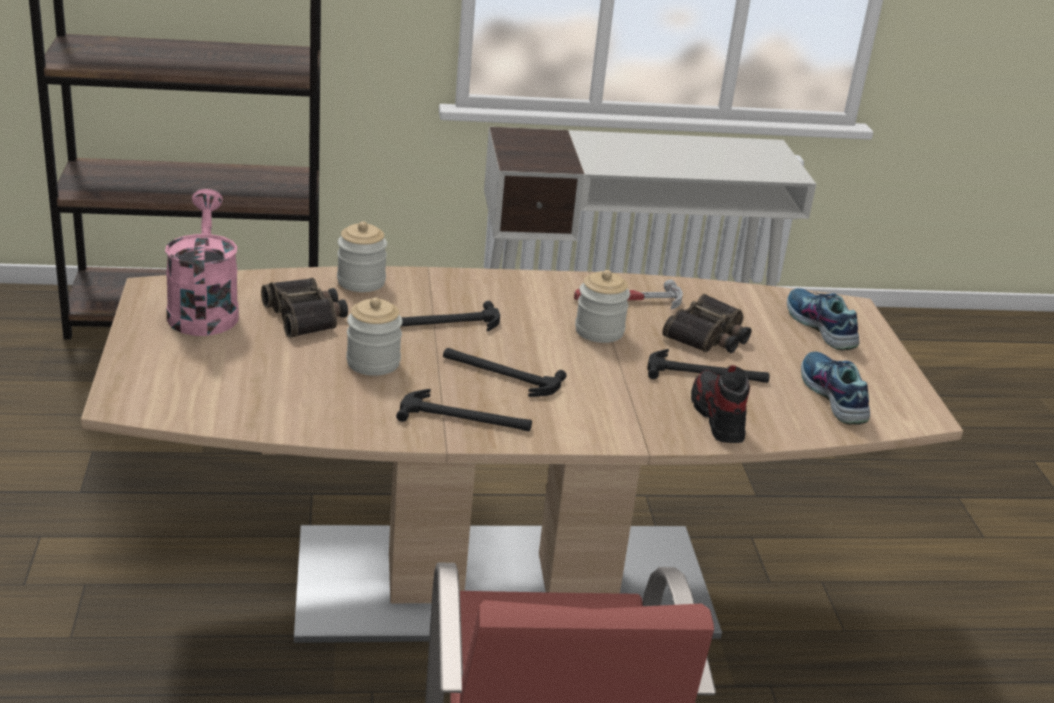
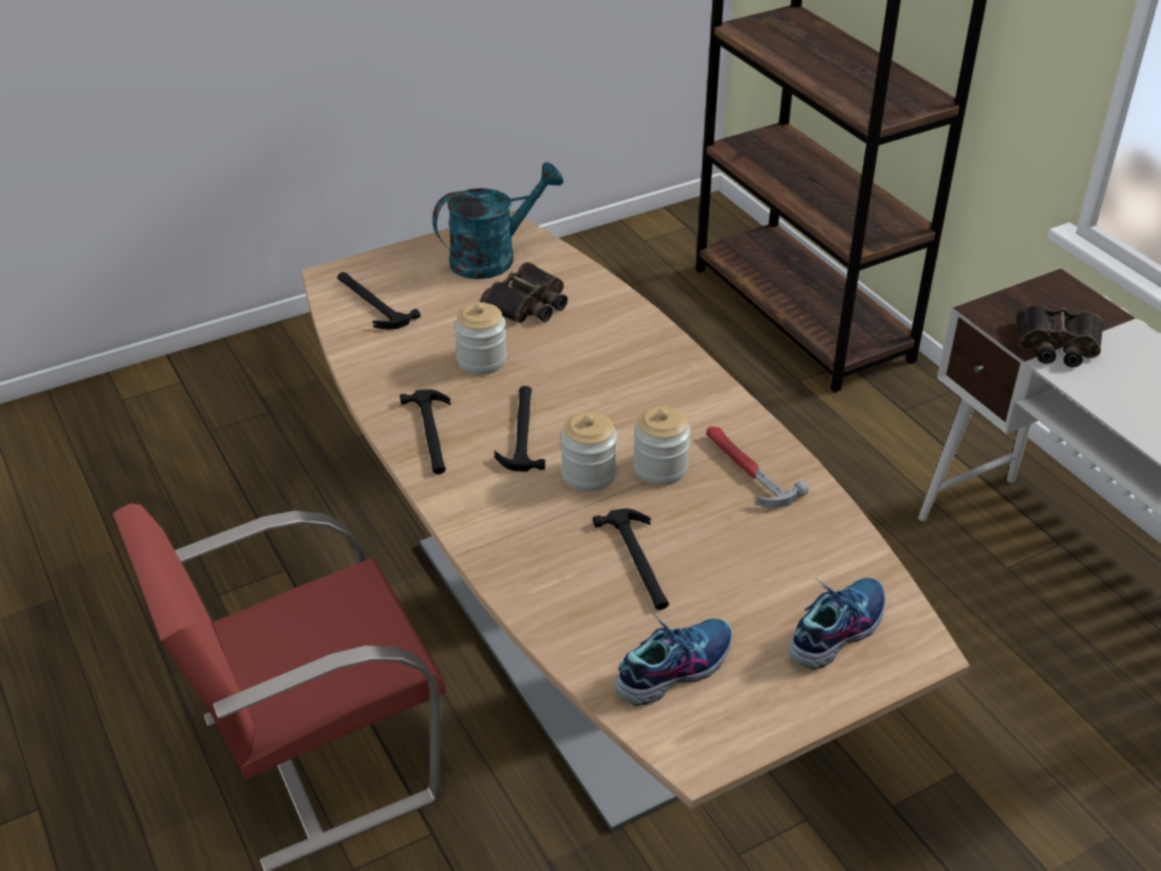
camera: 70 degrees right, 10 degrees up
(203, 309) = (493, 257): pink watering can -> turquoise watering can
(361, 282) = (616, 309): jar -> jar (588, 474)
(442, 323) = (584, 374): hammer -> hammer (371, 303)
(708, 336) = (725, 545): binoculars -> binoculars (1056, 345)
(717, 417) = (556, 587): shoe -> none

